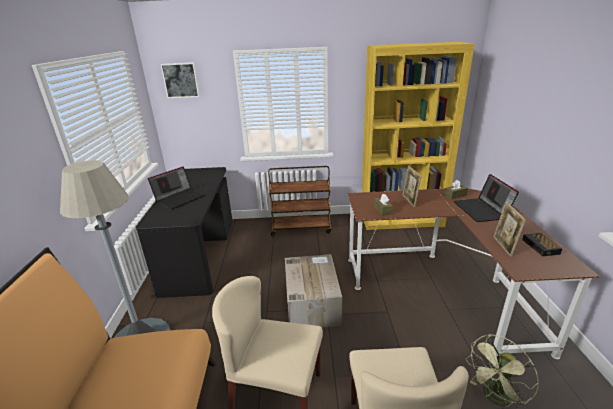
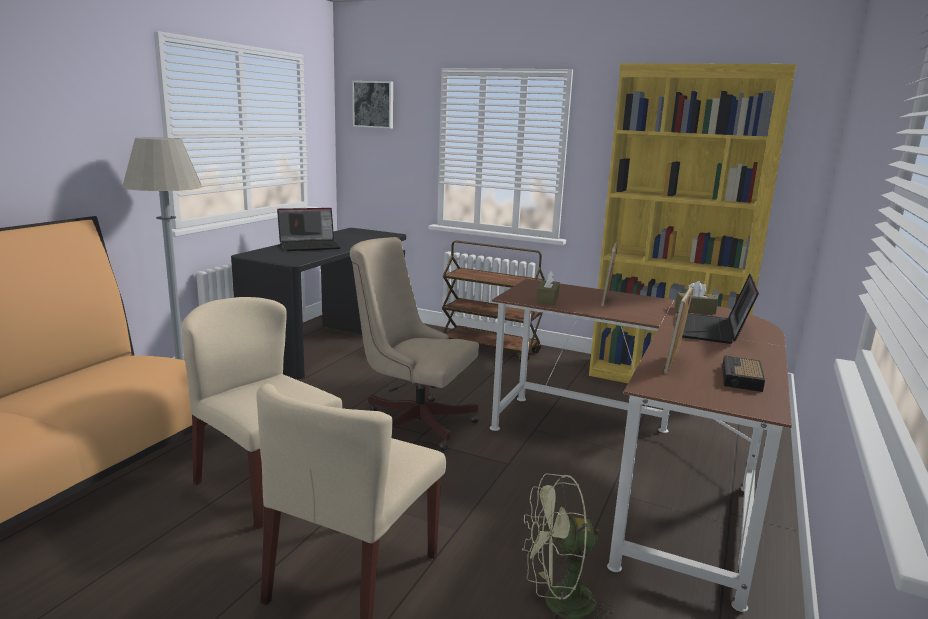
camera: 25 degrees right, 10 degrees down
(311, 301) = (412, 422): cardboard box -> beige office chair

